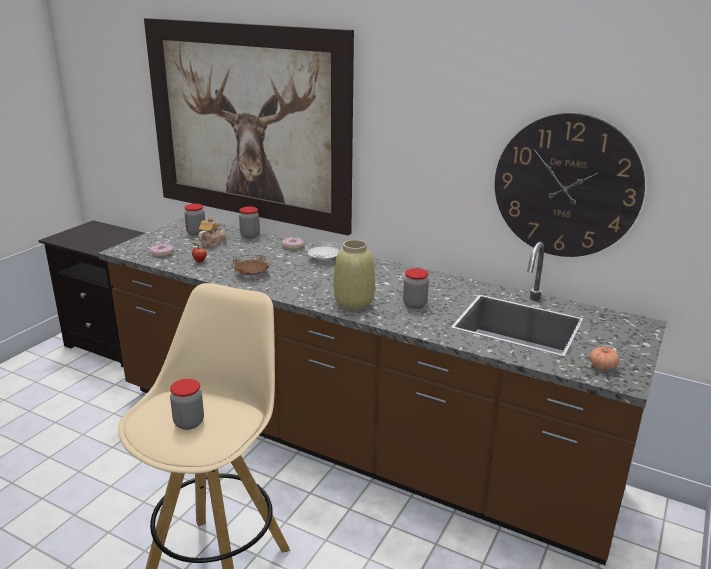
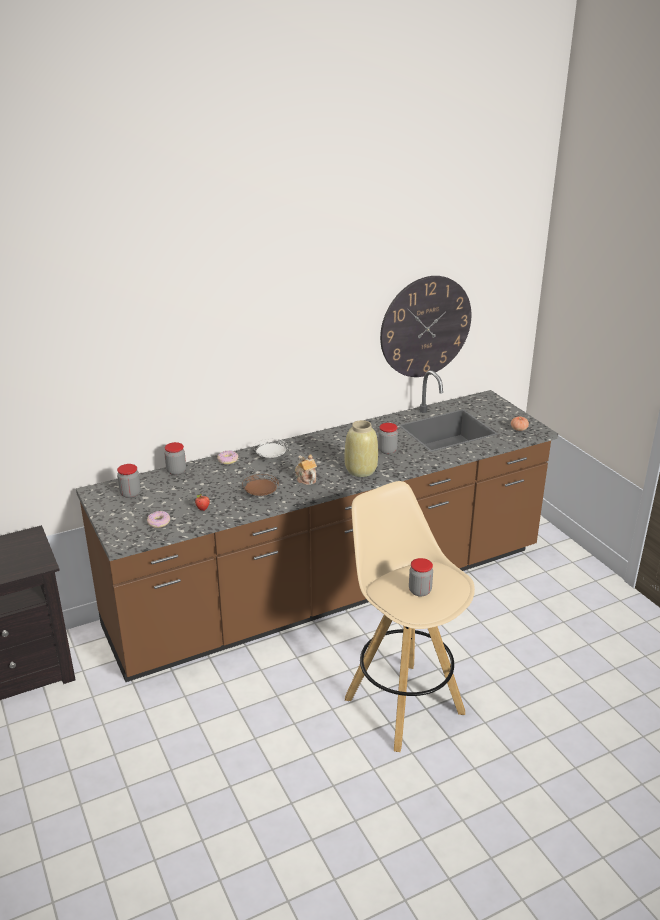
camera: 55 degrees left, 5 degrees up
(212, 242) = (167, 492): teapot -> teapot (305, 479)
(248, 124) = (149, 366): picture -> none

